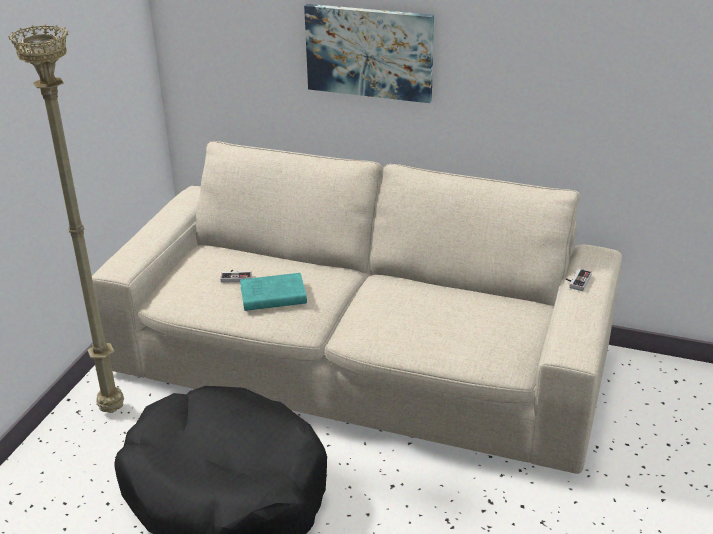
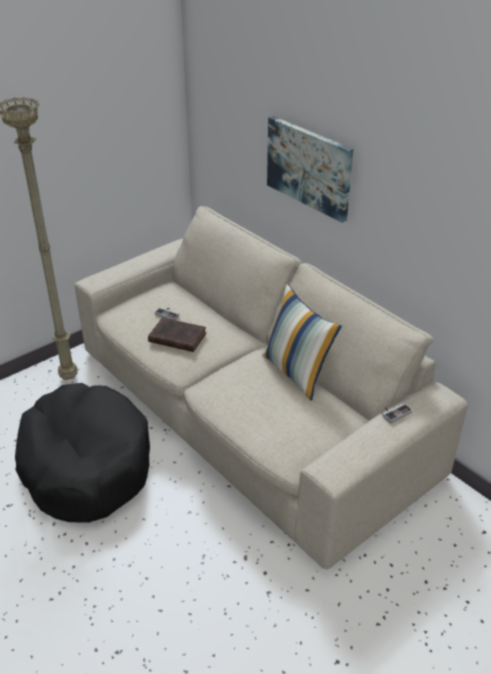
camera: 30 degrees right, 5 degrees up
(271, 296) = (176, 337): turquoise book -> brown book
(434, 285) = (297, 372): none -> pillow

